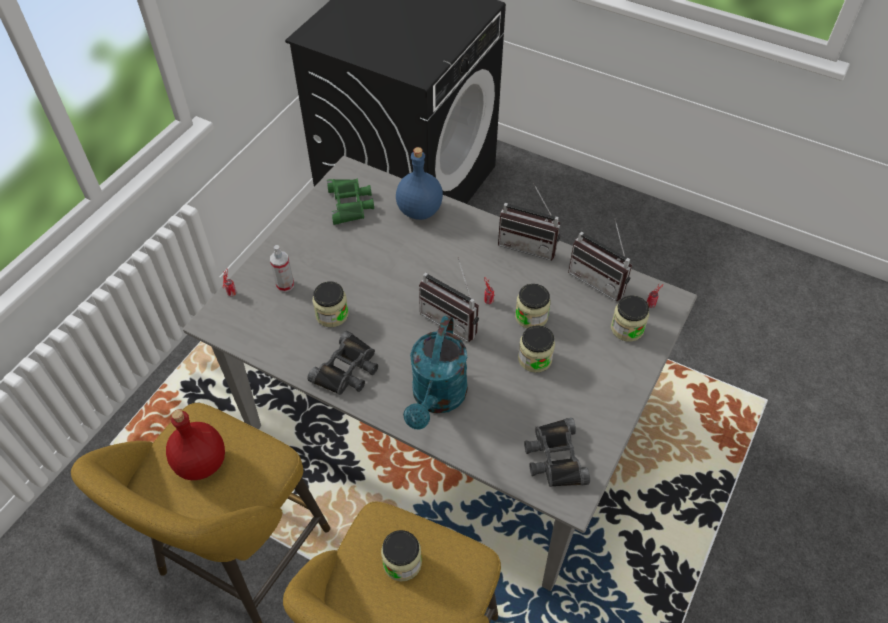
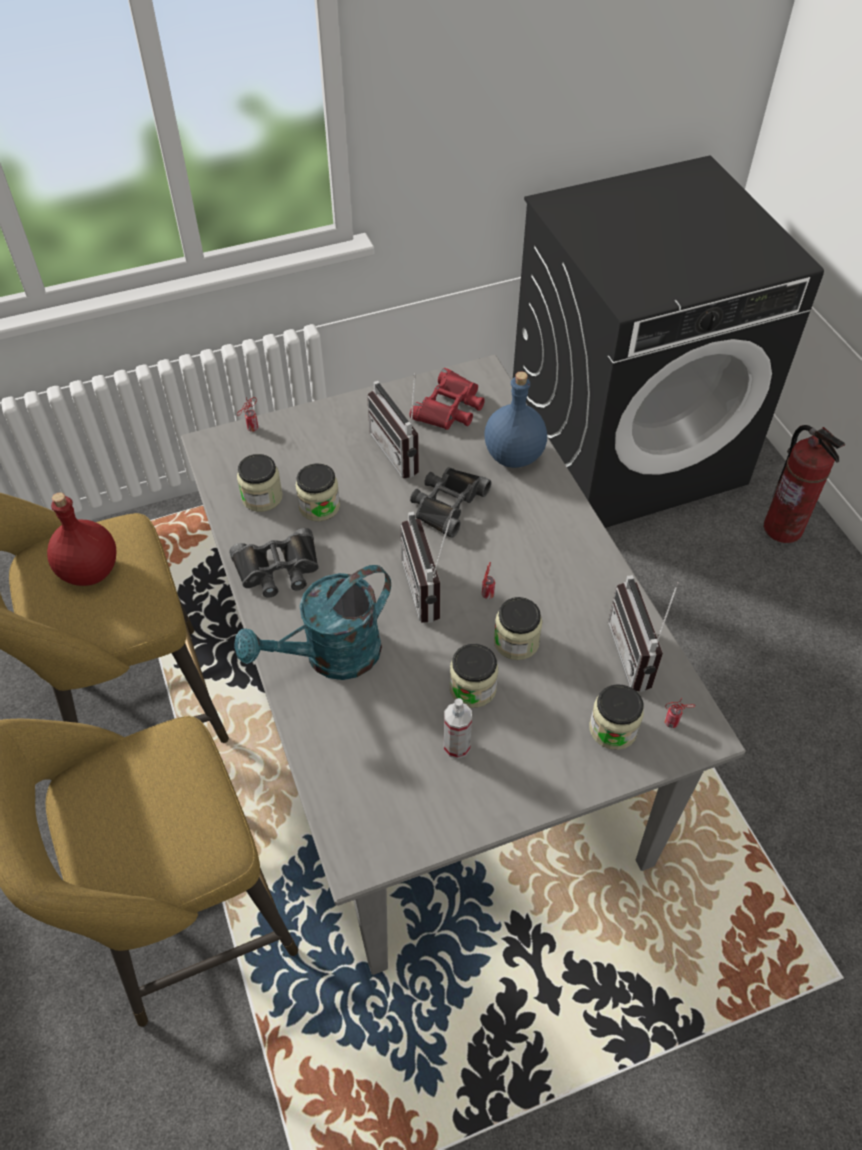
camera: 40 degrees right, 0 degrees up
(285, 285) = (306, 450): spray bottle -> spray bottle (456, 746)
(350, 204) = (450, 407): green binoculars -> red binoculars
(402, 562) = (155, 793): jar -> jar (262, 497)
(529, 244) = (597, 564): radio -> radio (402, 451)
(535, 181) = (783, 528): none -> fire extinguisher
(554, 457) = (383, 804): black binoculars -> black binoculars (447, 504)

